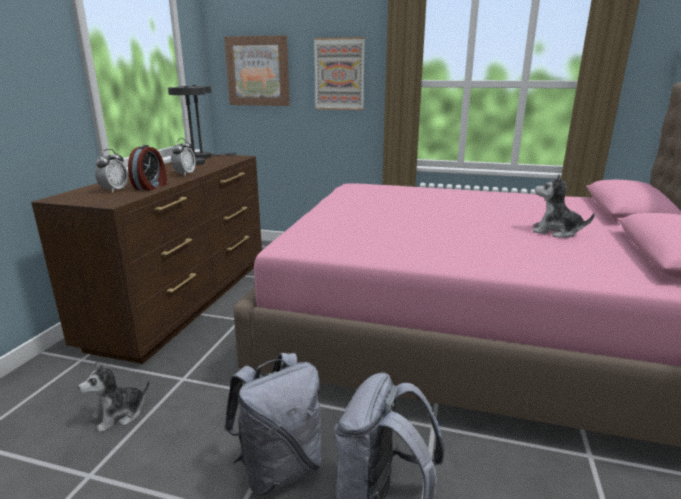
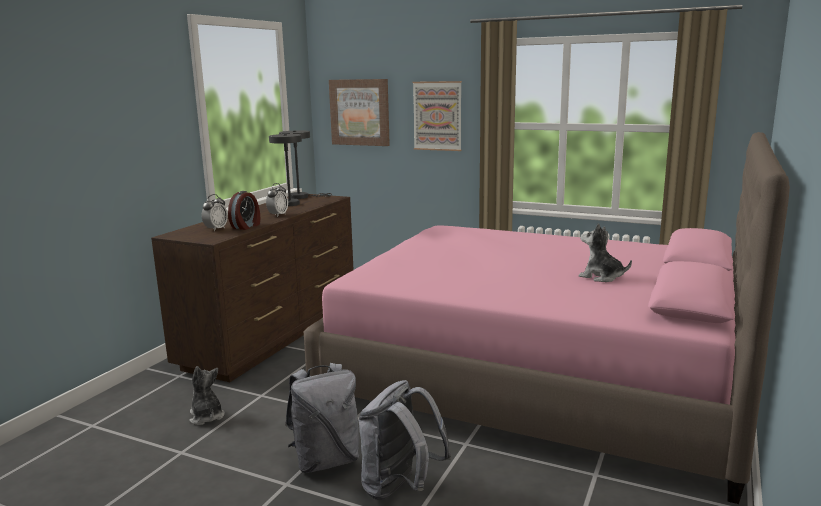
camera: 10 degrees right, 5 degrees down
(119, 415) = (206, 417): plush toy -> plush toy turned 90 degrees clockwise

